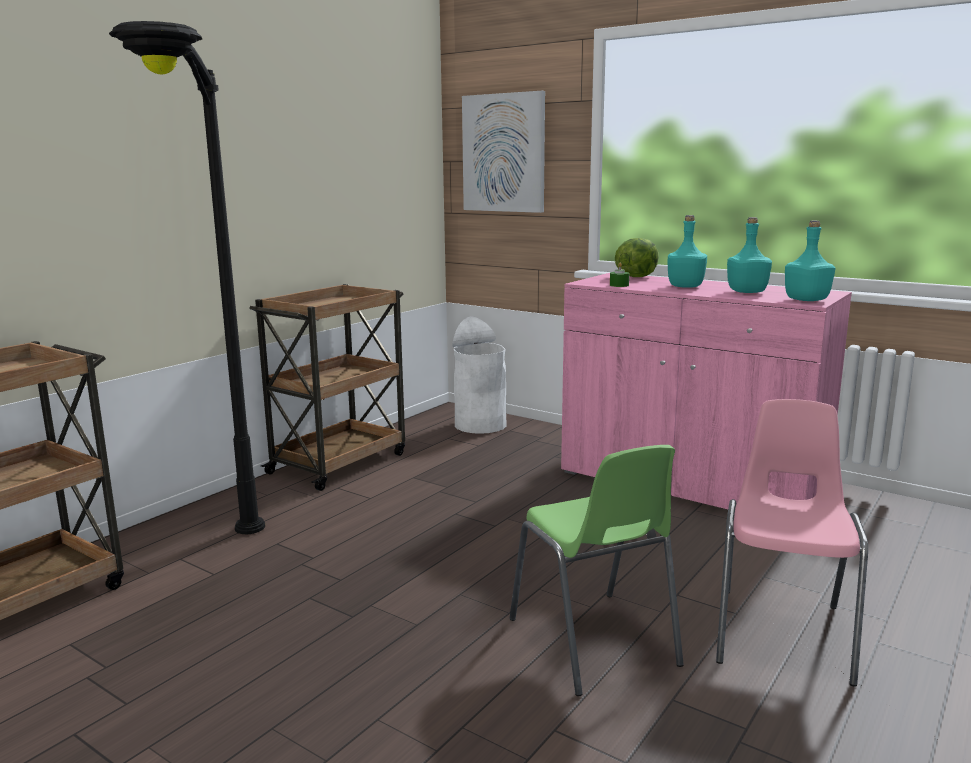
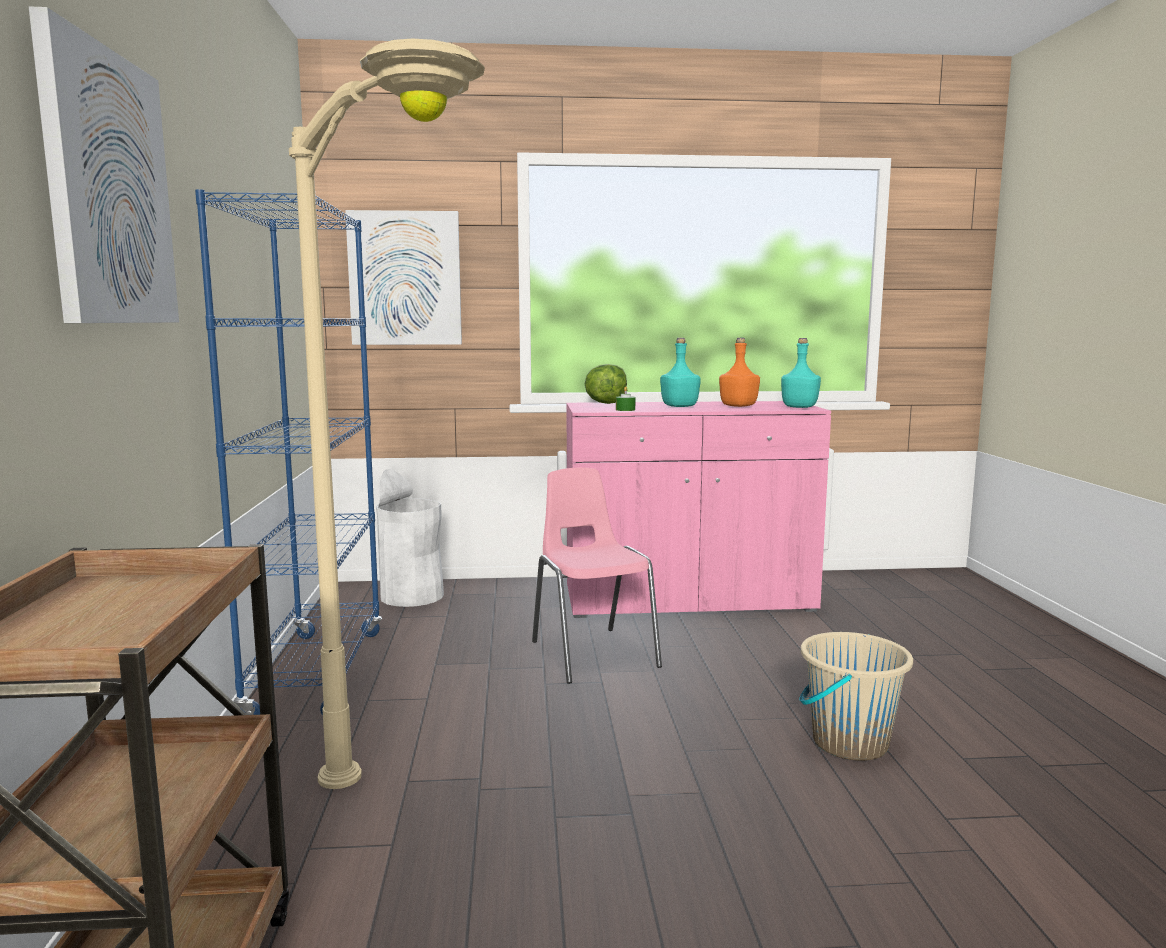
camera: 40 degrees left, 5 degrees down
(112, 123) = (107, 189): none -> picture
(228, 575) = (413, 837): black floor lamp -> beige floor lamp
(339, 462) = (317, 674): brown cart -> blue bookcase
(594, 642) = (849, 743): green chair -> beige bucket
(747, 292) = (739, 406): turquoise bottle -> orange bottle
(782, 633) = (933, 685): pink chair -> pink chair (593, 654)

